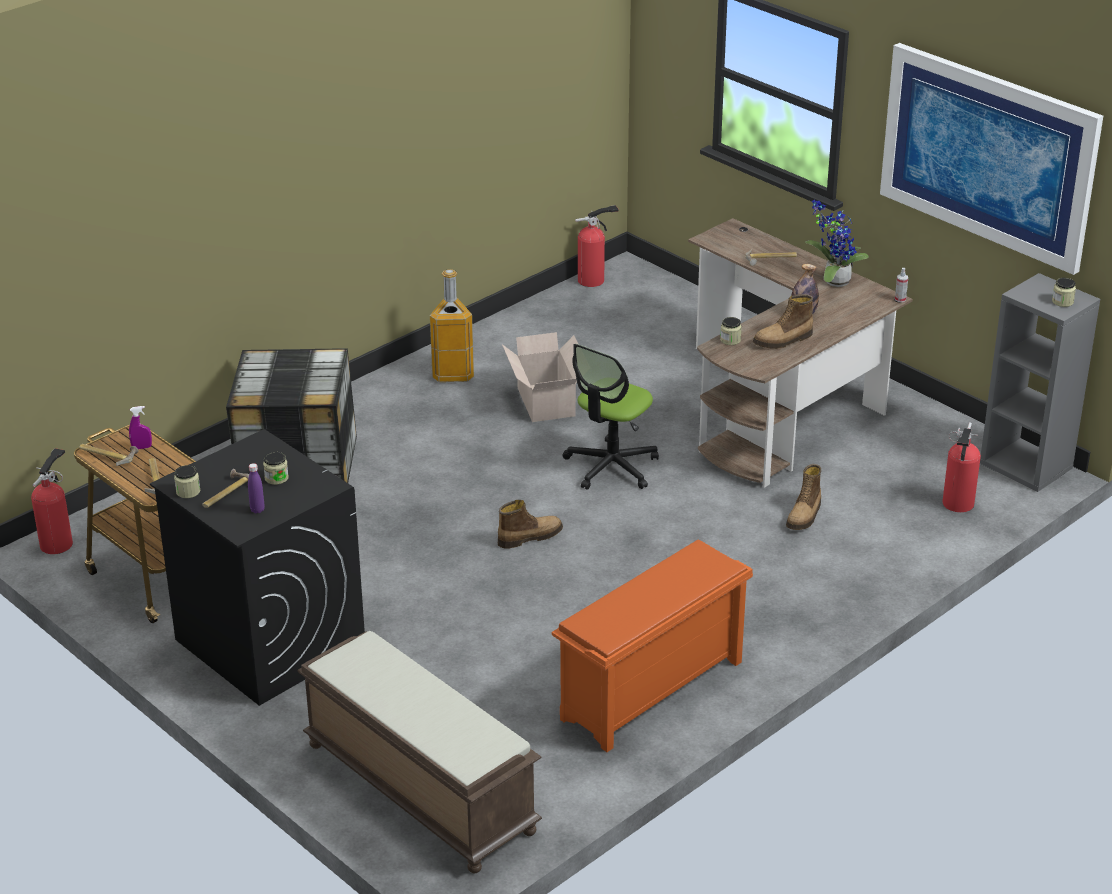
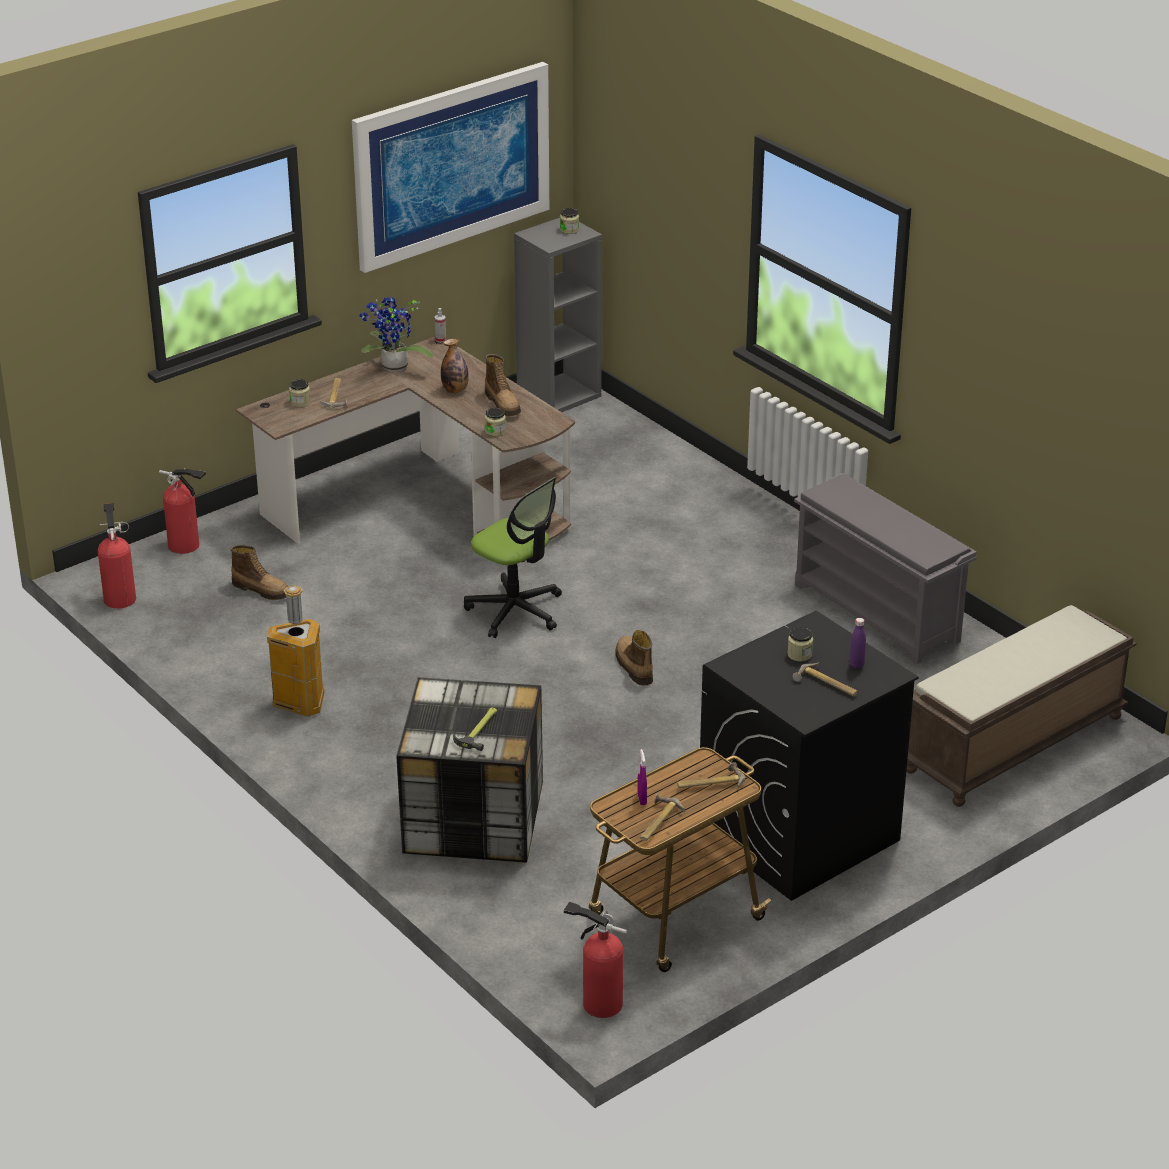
camera: 85 degrees left, 0 degrees up
(188, 491) = (822, 708): jar -> jar (300, 402)
(272, 381) = (479, 729): none -> hammer
(546, 403) = (382, 644): cardboard box -> none
(651, 692) = (878, 613): orange shoe rack -> grey shoe rack
(804, 516) = (620, 512): boot -> boot (262, 590)
(957, 505) = (615, 436): fire extinguisher -> fire extinguisher (187, 546)

